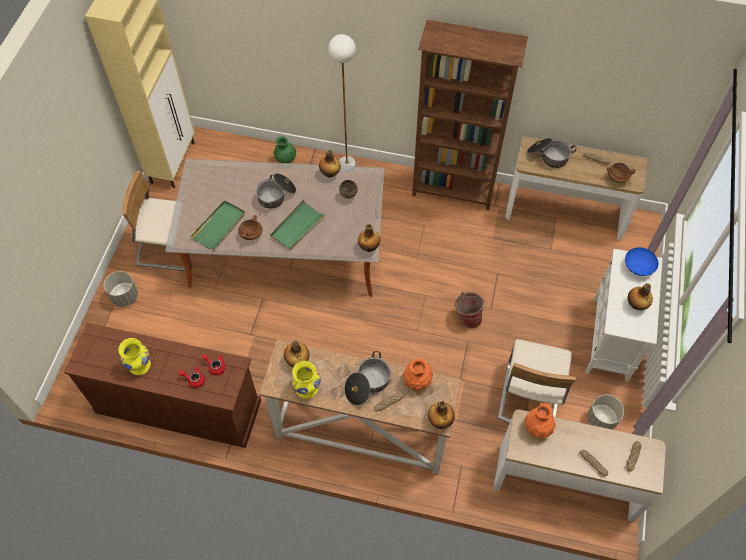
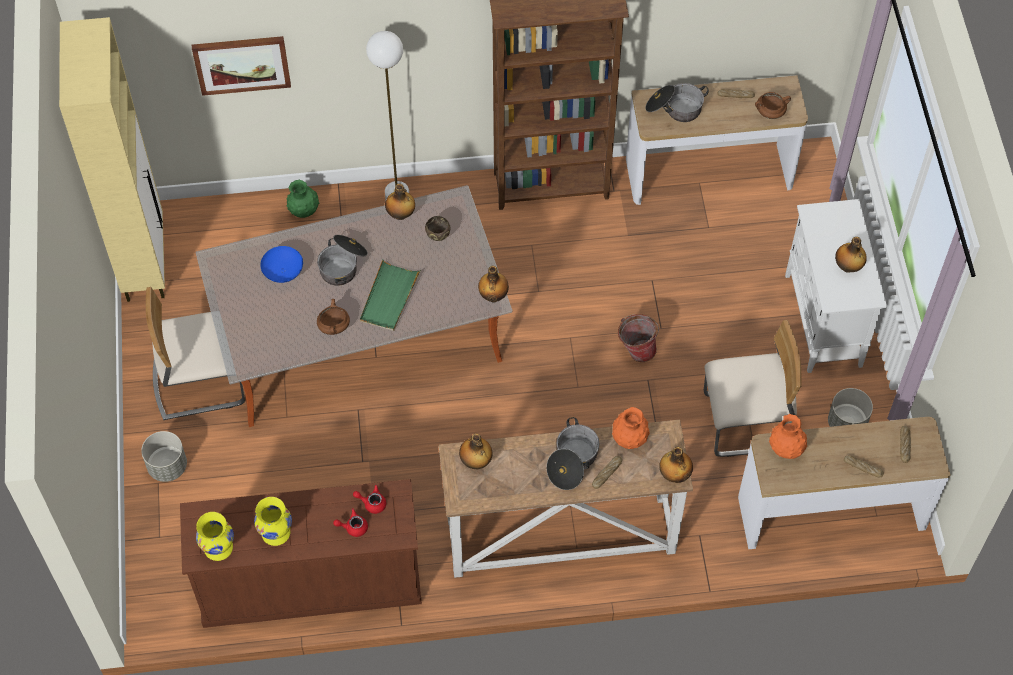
camera: 20 degrees left, 0 degrees up
(219, 226) = (286, 328): green tray -> none
(251, 38) = (242, 64): none -> picture
(306, 388) = (501, 490): yellow vase -> yellow vase (218, 548)
(529, 396) = (749, 423): beige chair -> beige chair turned 90 degrees counterclockwise
(637, 267) = (834, 220): blue bowl -> blue bowl (282, 272)

